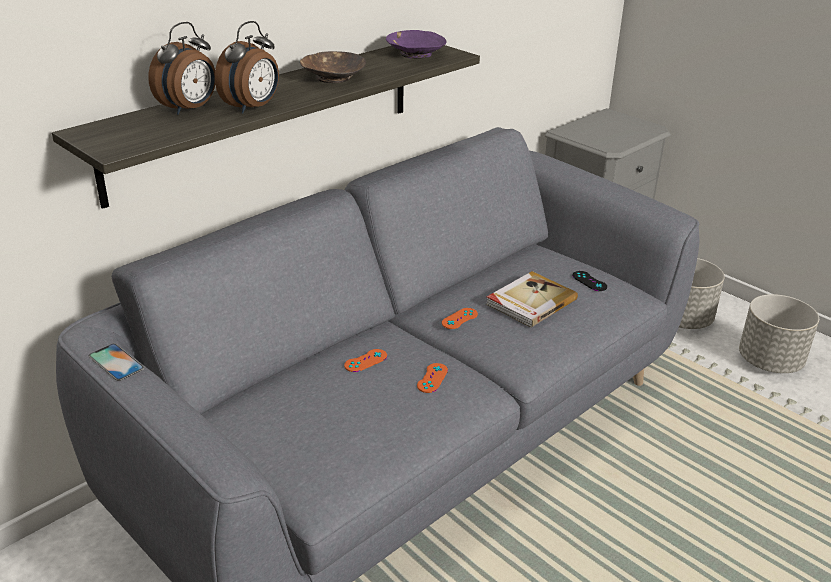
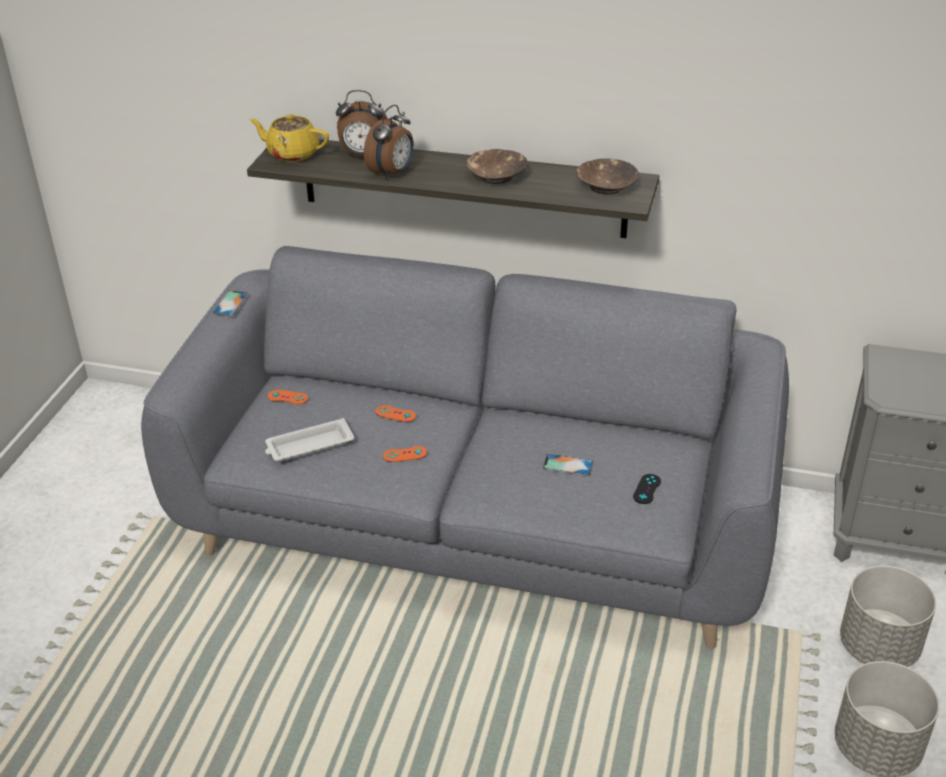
camera: 60 degrees right, 5 degrees up
(116, 135) = (292, 153): none -> yellow teapot
(252, 108) = (392, 173): alarm clock -> alarm clock turned 60 degrees counterclockwise
(360, 432) = (308, 446): none -> white tray
(415, 54) = (605, 186): purple bowl -> brown bowl
(459, 318) = (504, 437): orange game controller -> orange game controller (287, 397)
(530, 302) = (568, 465): book -> phone

